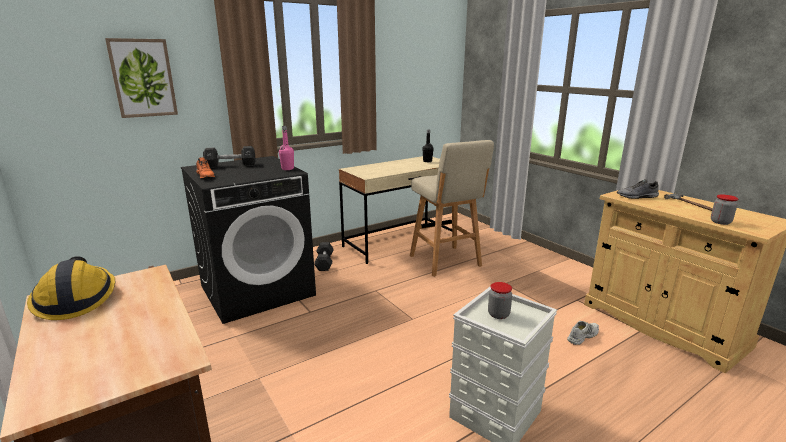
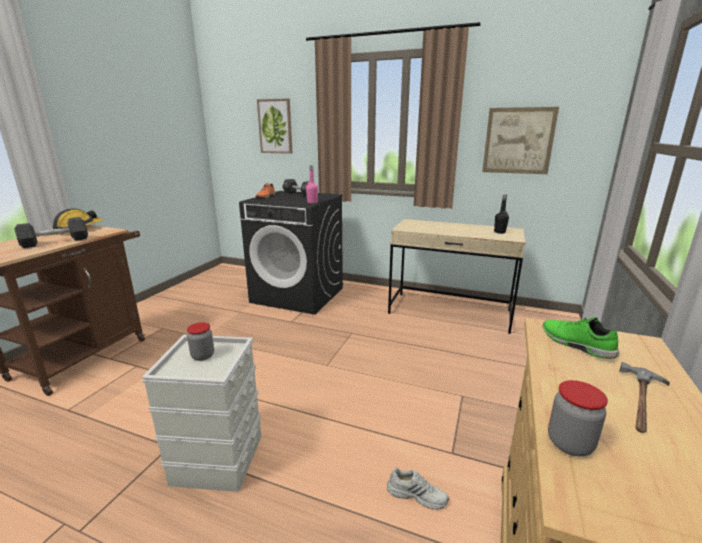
camera: 55 degrees right, 0 degrees up
(324, 262) = (365, 298): black dumbbell -> black dumbbell (55, 242)
(409, 84) = (518, 141): none -> picture
(446, 262) = (452, 346): beige stool -> none
(637, 197) = (575, 344): grey shoe -> green shoe

